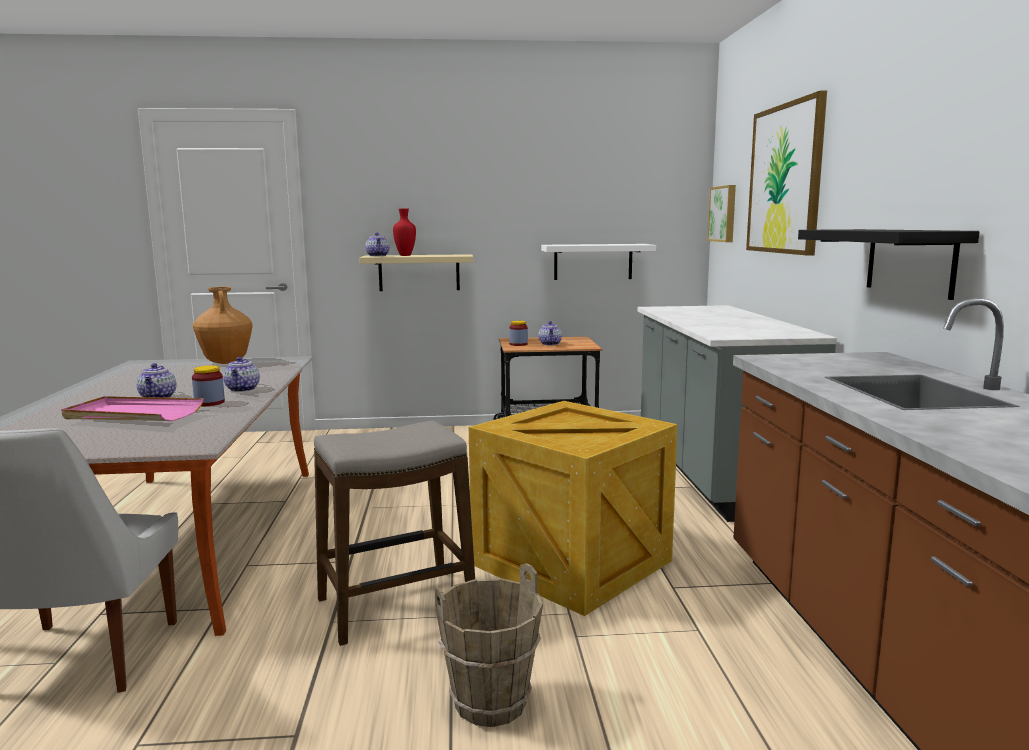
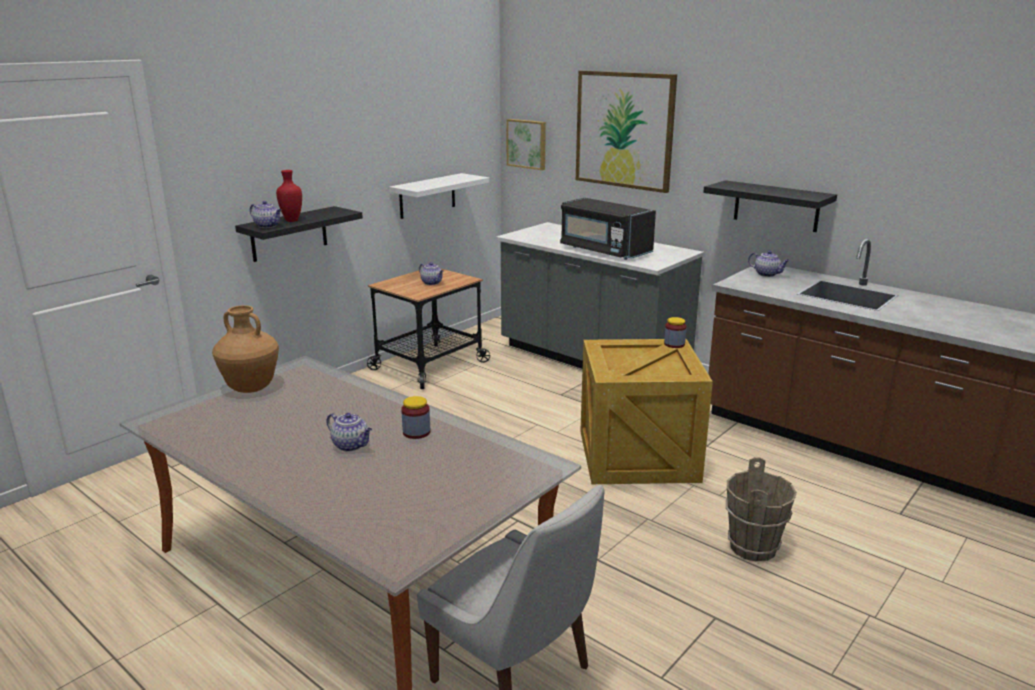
camera: 45 degrees left, 10 degrees up
(133, 414) = (399, 467): pink tray -> none
(242, 389) = (390, 410): teapot -> teapot (767, 274)
(396, 605) = (609, 530): stool -> none
(419, 272) = (289, 234): beige shelf -> black shelf
(518, 344) = (408, 289): jar -> jar (674, 344)
(707, 323) = (604, 251): none -> black microwave

